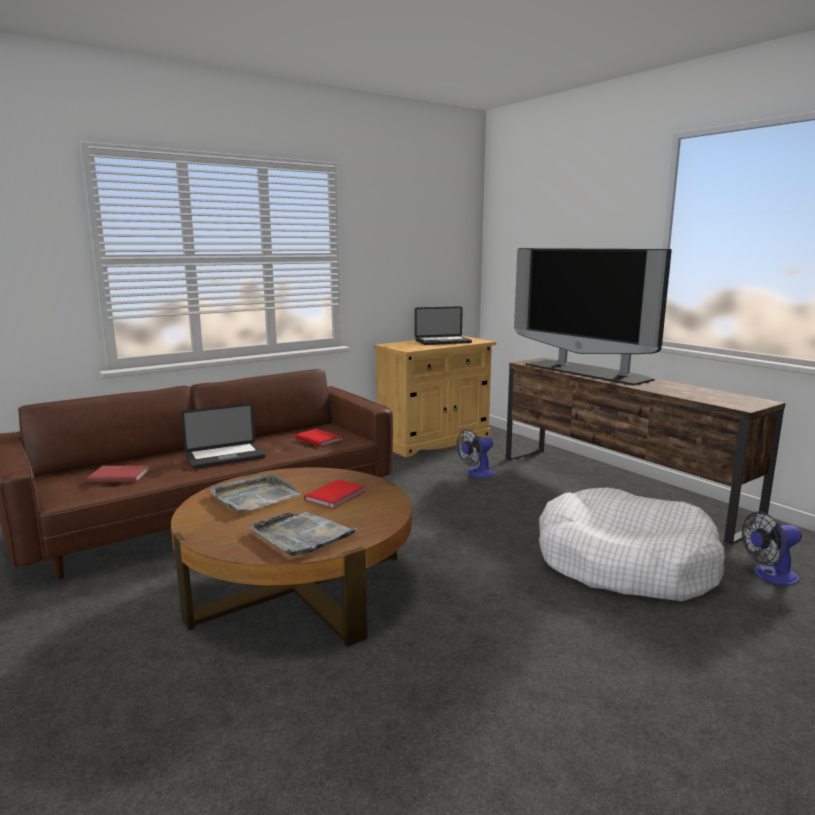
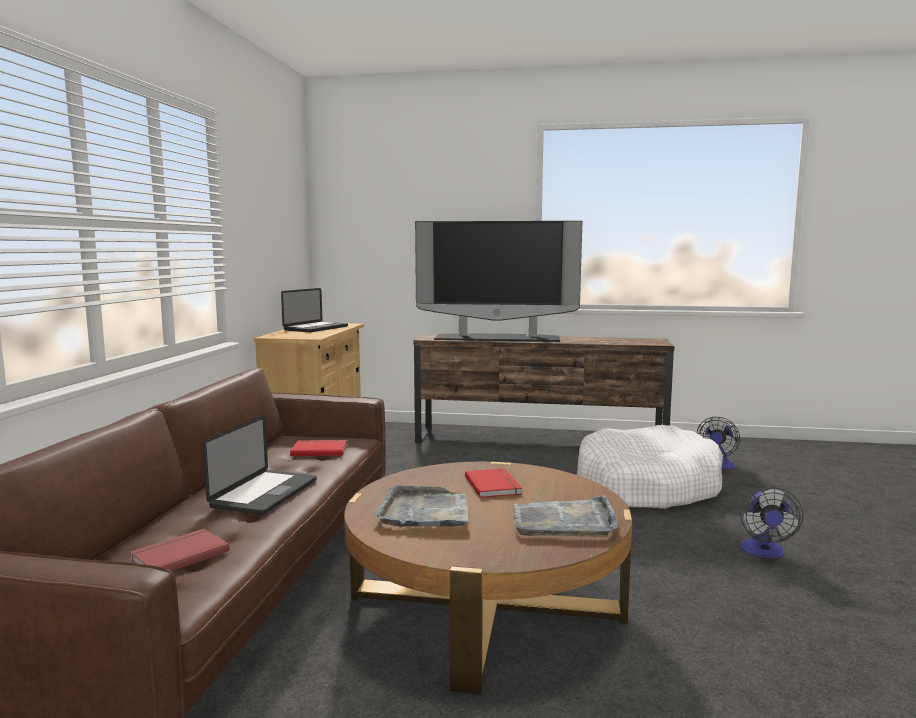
camera: 45 degrees left, 5 degrees down
(476, 474) = (418, 461): fan -> fan (764, 552)

